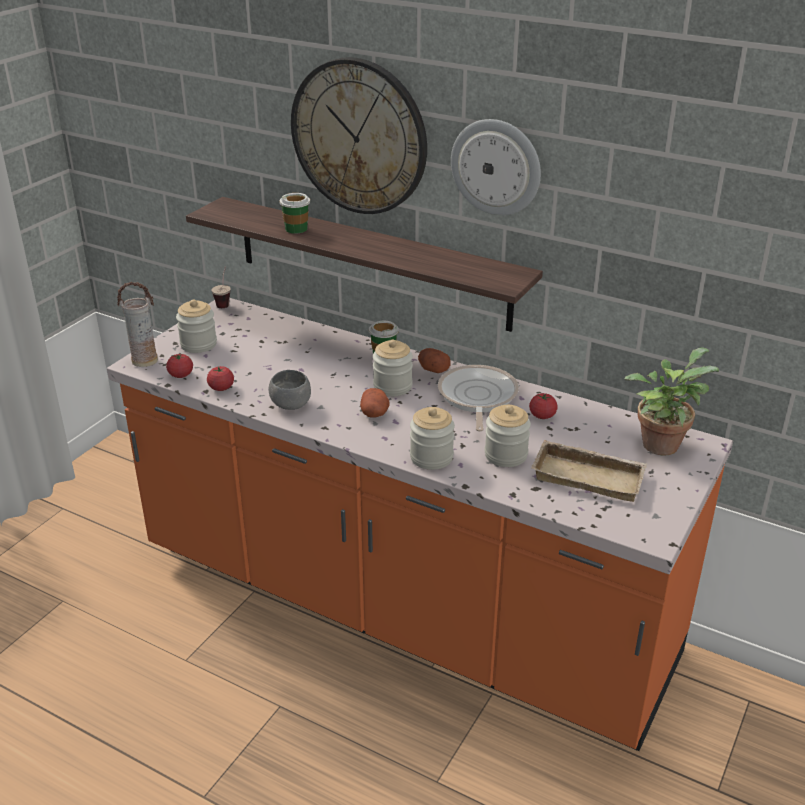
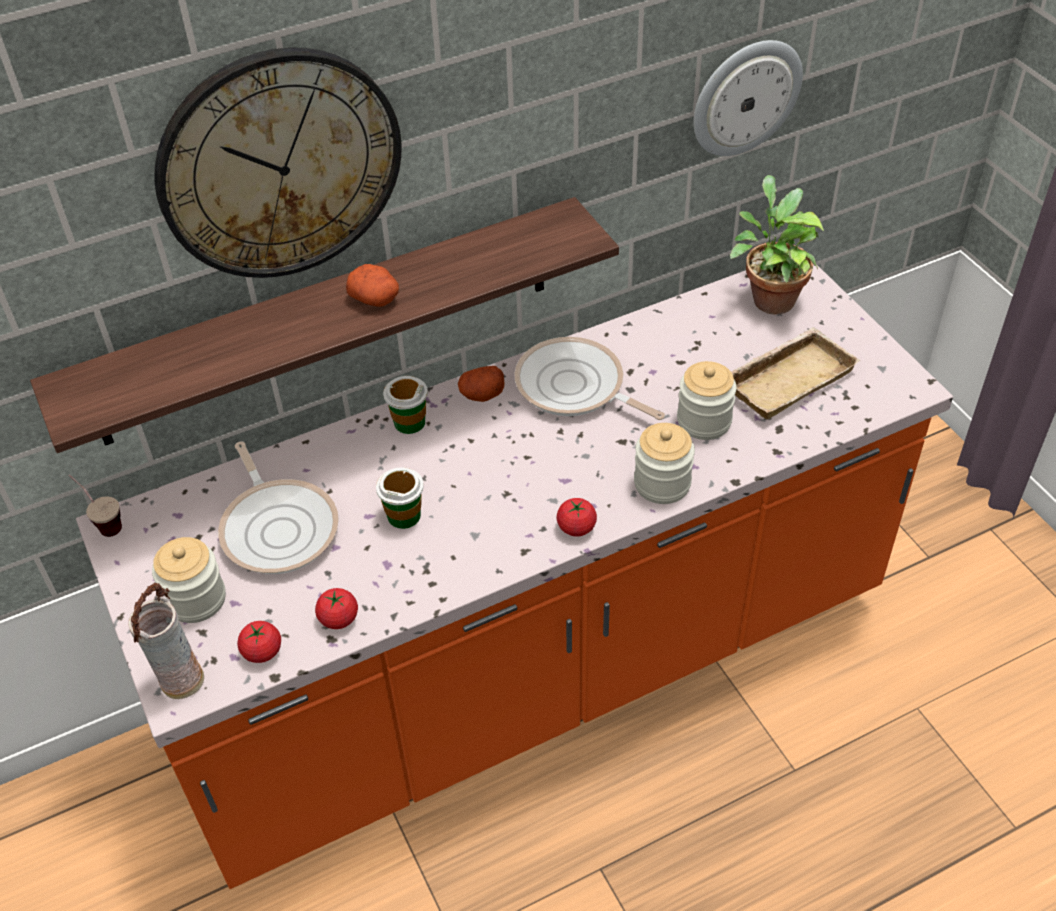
camera: 55 degrees left, 15 degrees up
(267, 347) = (279, 527): none -> frying pan
(290, 404) = (444, 562): grey bowl -> none
(296, 229) = (239, 347): cup -> cup (404, 515)
(374, 413) = (532, 490): potato -> potato (376, 299)
(392, 386) = (488, 447): jar -> none
(496, 167) = (500, 103): wall clock -> wall clock (745, 97)
(542, 415) = (654, 355): tomato -> tomato (576, 527)

